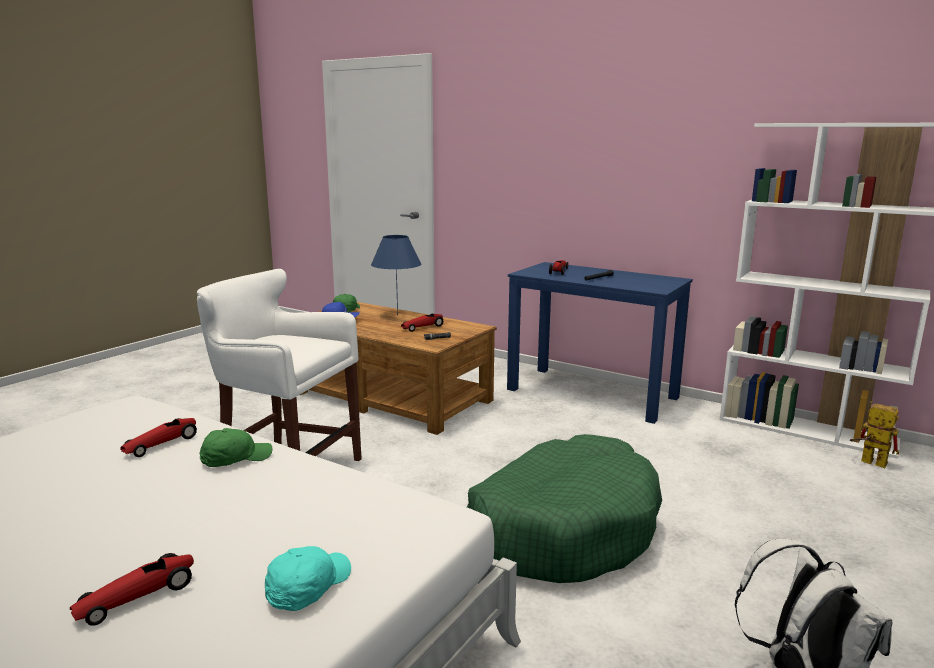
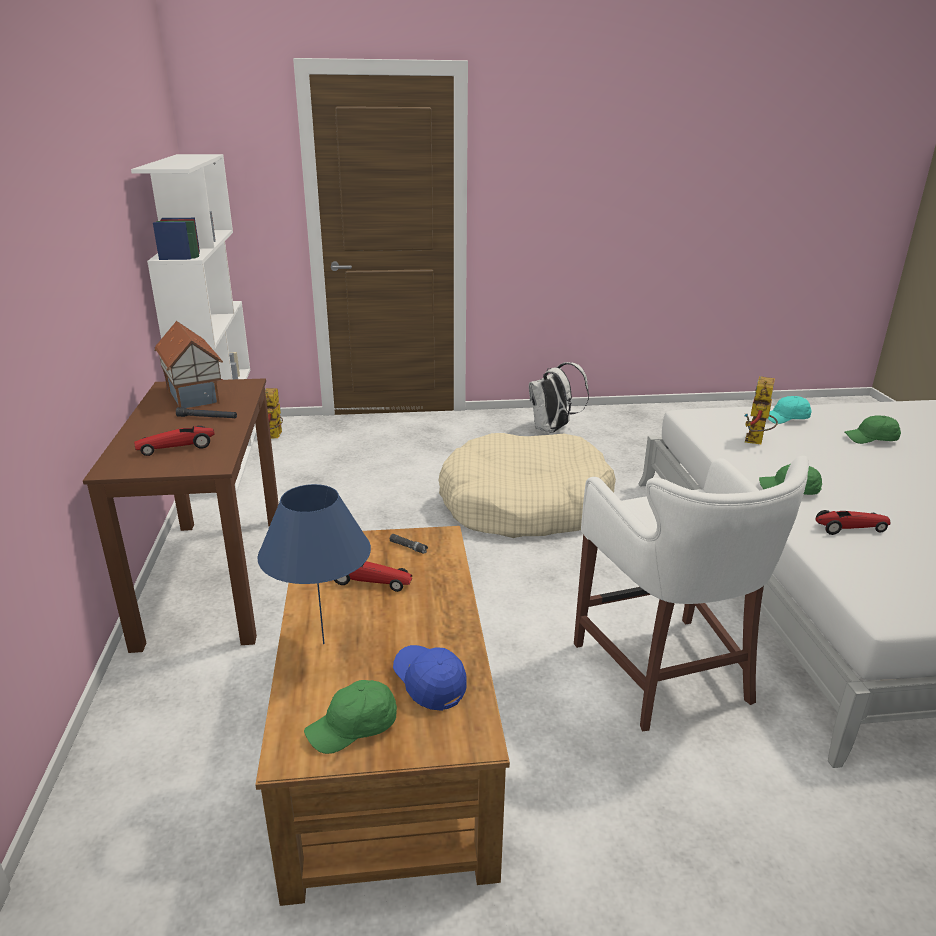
camera: 130 degrees left, 10 degrees up
(137, 597) = (871, 439): toy car -> green cap
(316, 508) = (756, 442): none -> toy robot
(562, 528) = (524, 505): green dog bed -> beige dog bed
(592, 393) = (214, 577): blue desk -> brown desk
(647, 281) = (195, 395): none -> toy house

